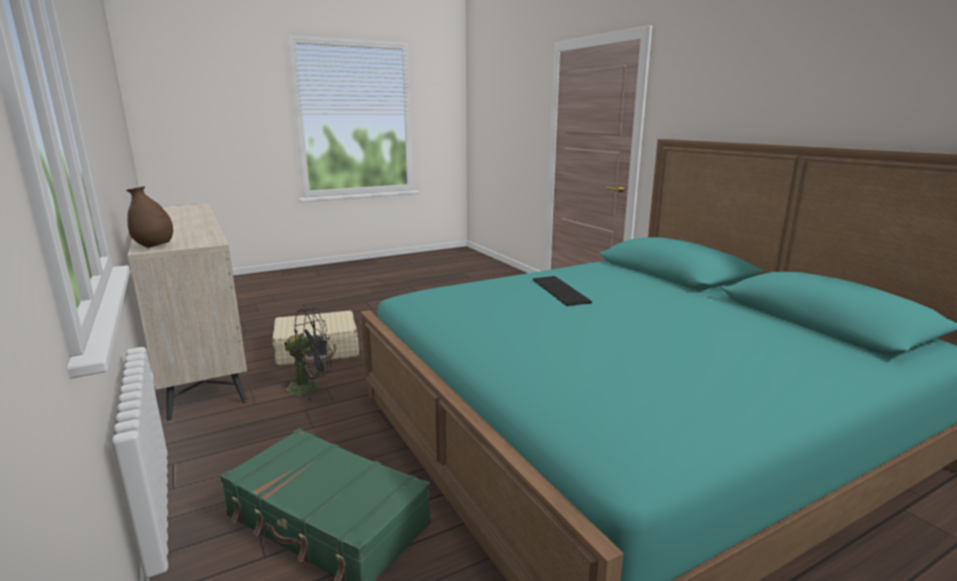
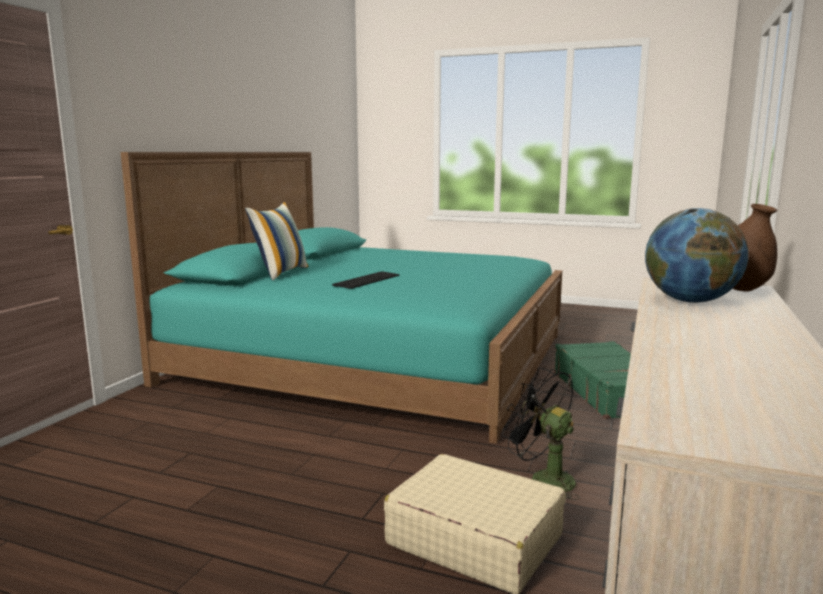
camera: 130 degrees left, 5 degrees down
(191, 233) = (690, 301): none -> globe
(647, 276) = (280, 272): none -> pillow

